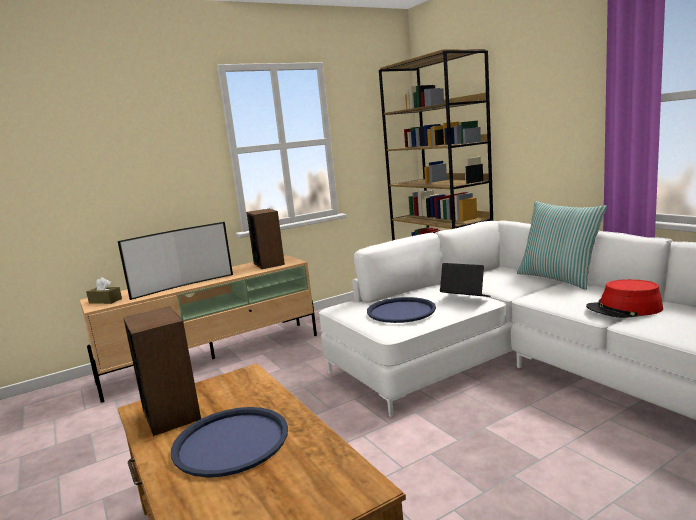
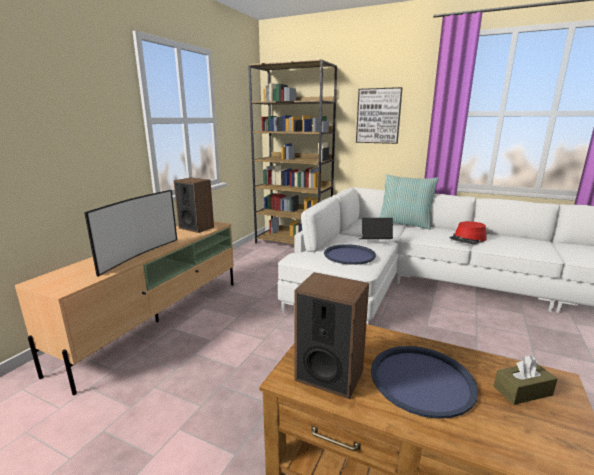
camera: 35 degrees left, 5 degrees up
(105, 301) = (62, 281): brown tissue box -> brown tissue box (522, 391)
(542, 114) = (378, 116): none -> picture

